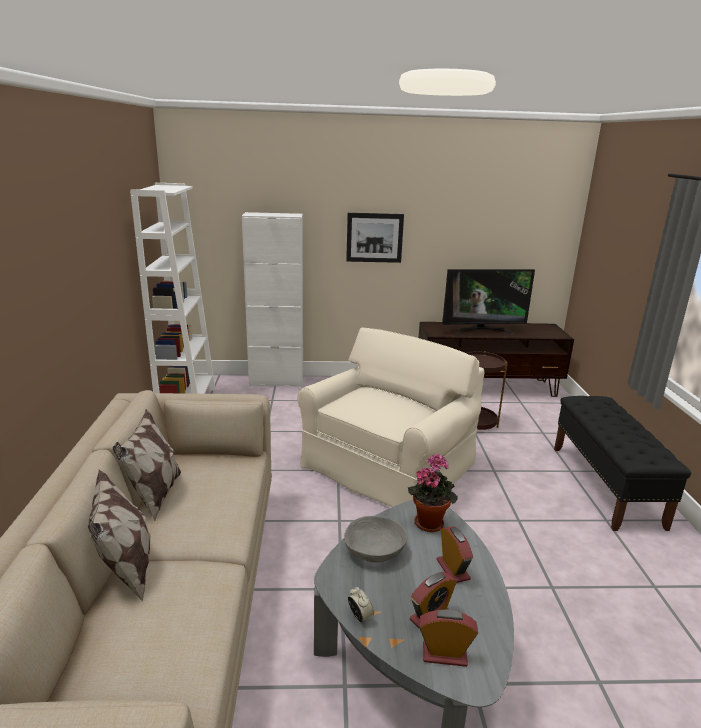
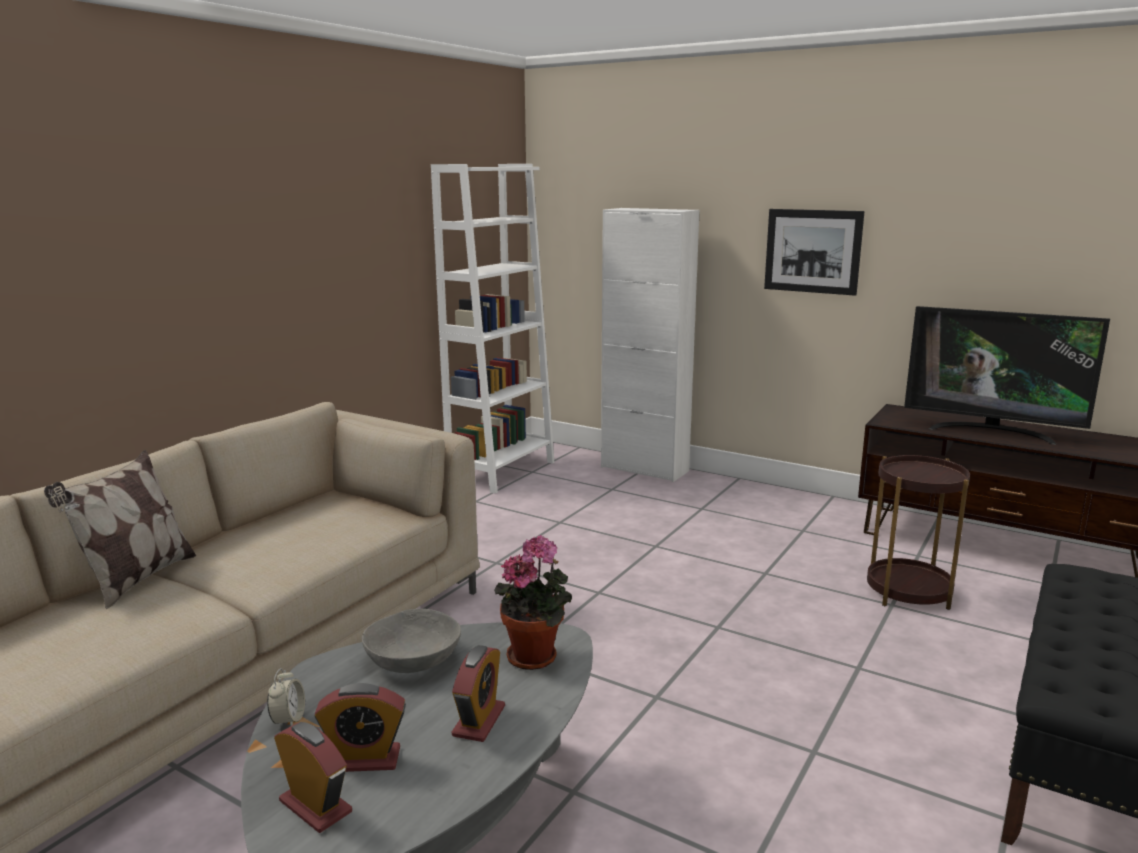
camera: 35 degrees right, 5 degrees down
(154, 496) = (258, 523): pillow -> none
(387, 465) = (680, 607): beige armchair -> none

